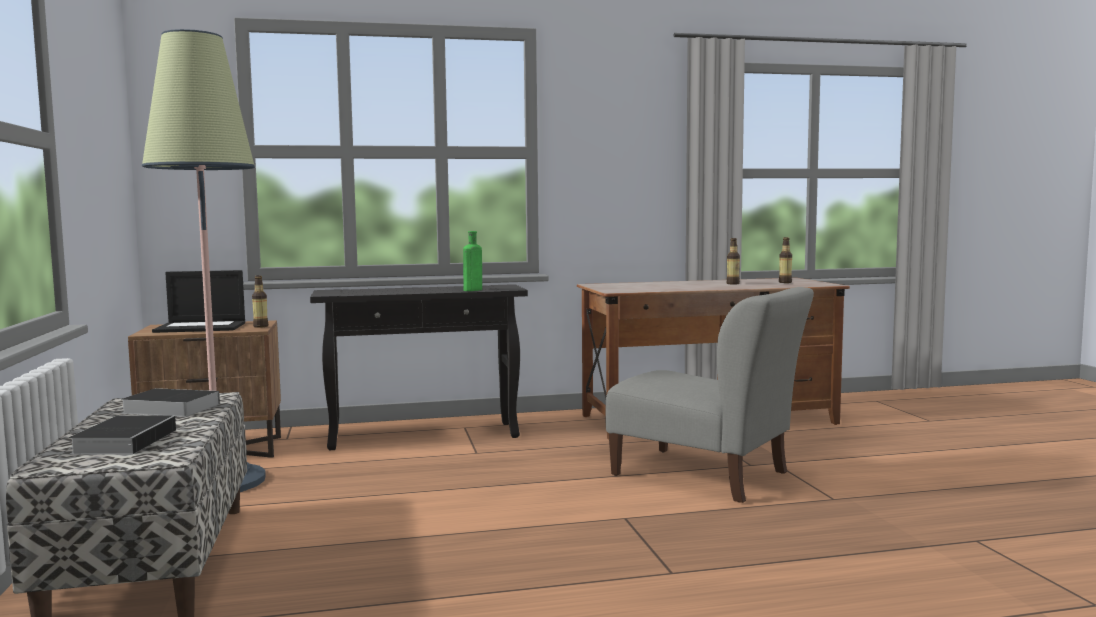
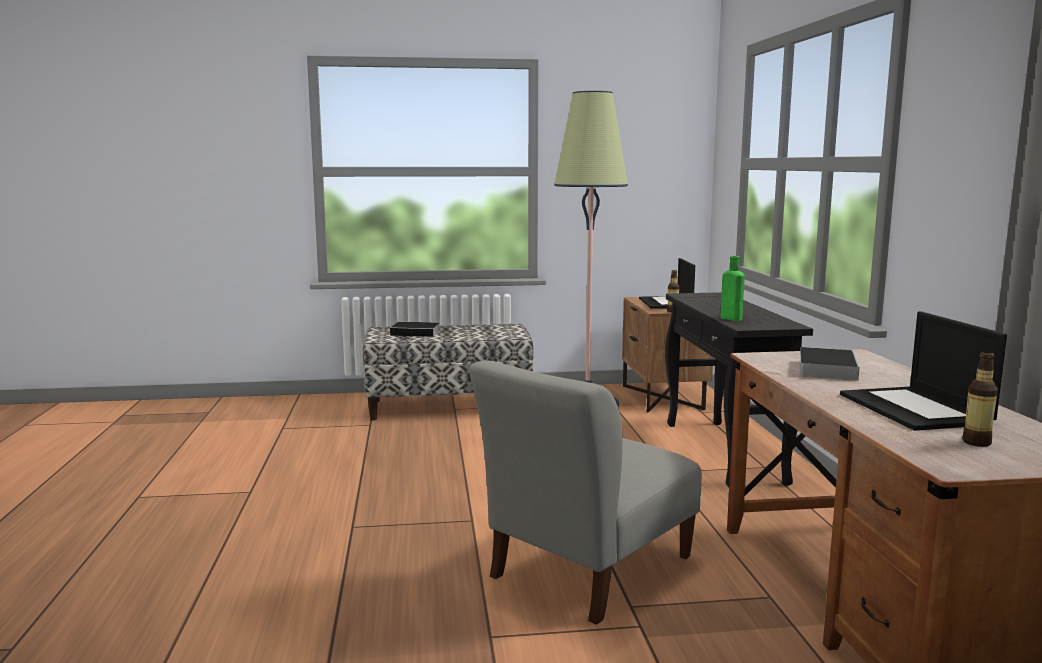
camera: 95 degrees right, 5 degrees up
(168, 408) = (487, 332): book -> book (826, 369)
(733, 283) = (916, 409): bottle -> laptop

